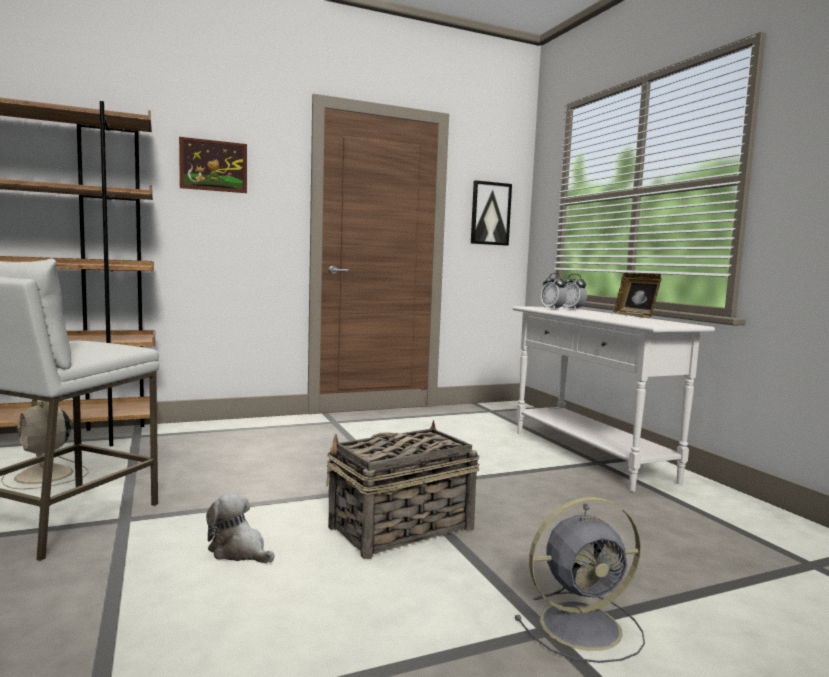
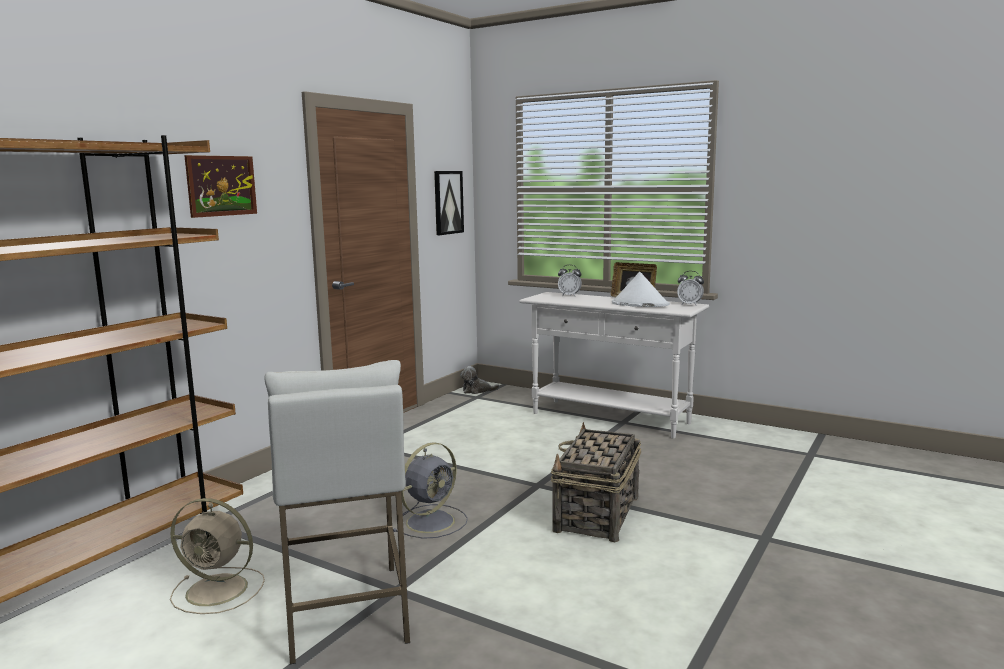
camera: 35 degrees left, 5 degrees up
(239, 551) = (532, 572): plush toy -> plush toy (477, 391)
(552, 309) = (559, 298): alarm clock -> alarm clock (689, 304)
(583, 625) = (774, 528): grey fan -> grey fan (432, 521)
(623, 318) = (639, 304): none -> white hat

